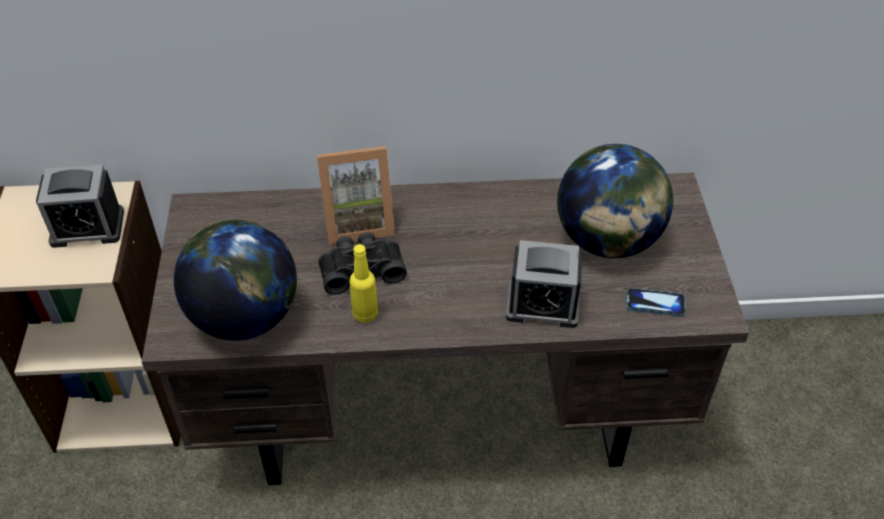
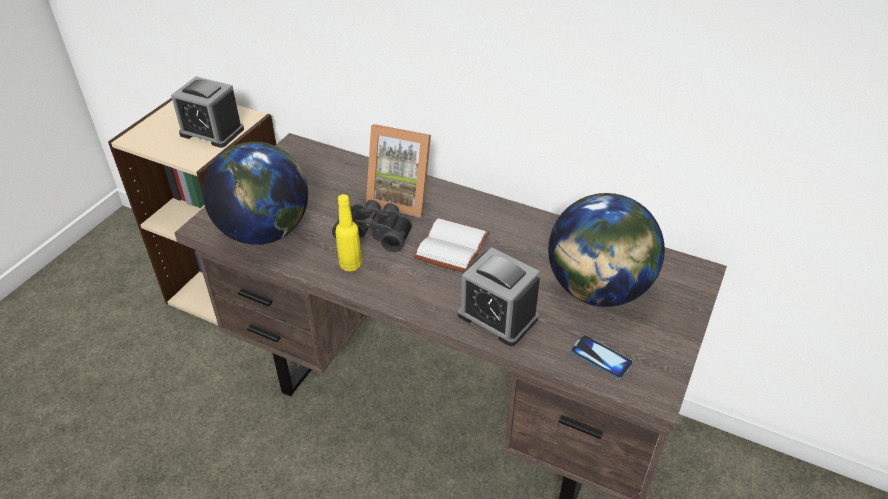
camera: 30 degrees right, 5 degrees down
(450, 254) = (453, 248): none -> white book

